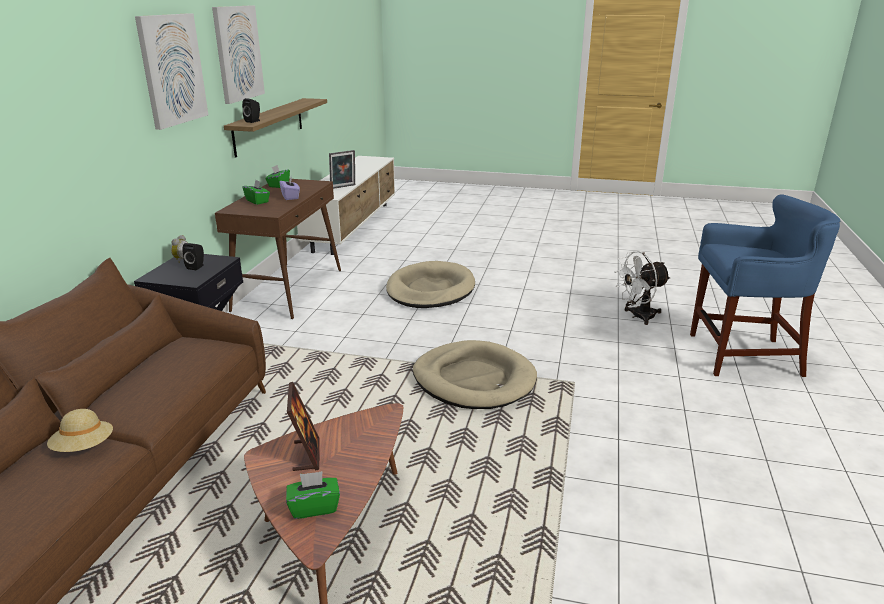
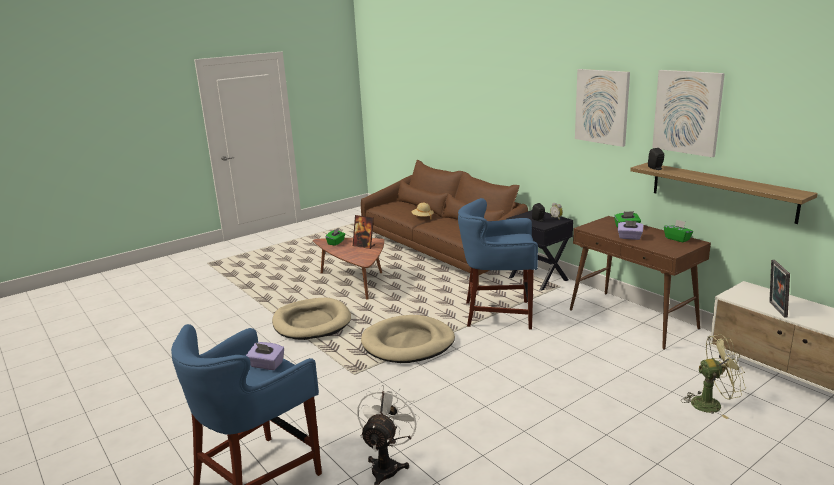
camera: 130 degrees right, 5 degrees down
(342, 352) = (499, 314): none -> blue stool
(406, 249) = (712, 404): none -> green fan
(430, 289) = (573, 378): beige dog bed -> beige dog bed (312, 322)
(738, 253) = (266, 365): none -> purple tissue box

